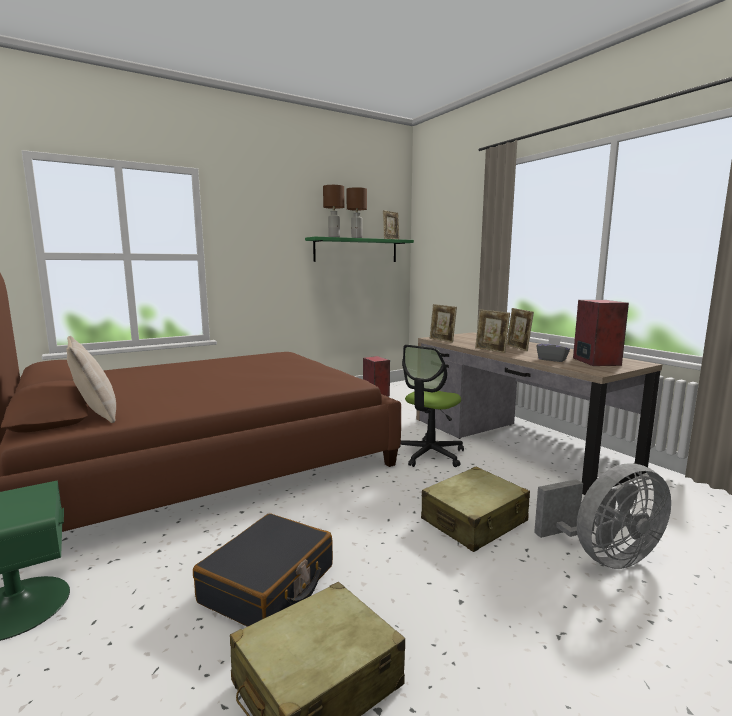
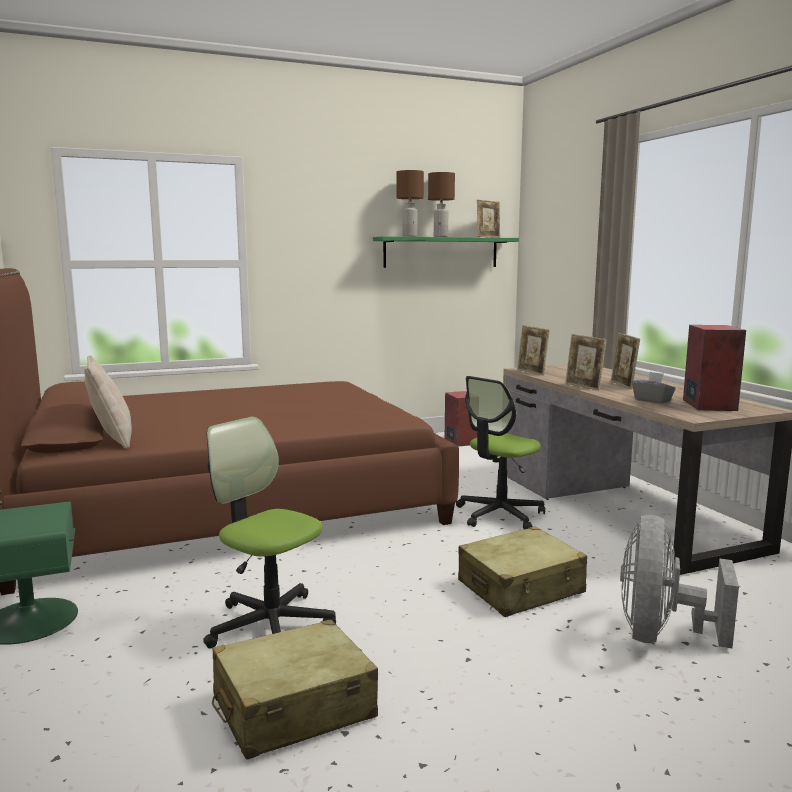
camera: 10 degrees right, 0 degrees up
(269, 584) = (270, 625): black suitcase -> office chair
(604, 556) = (661, 635): grey fan -> grey fan turned 120 degrees clockwise

